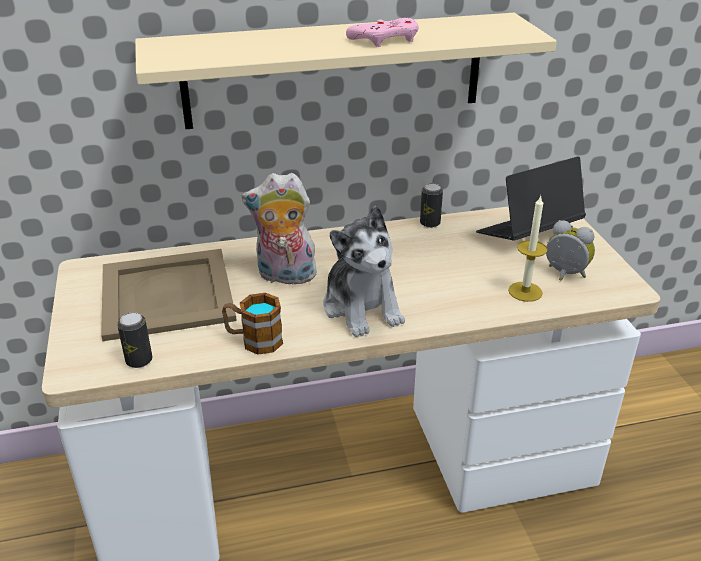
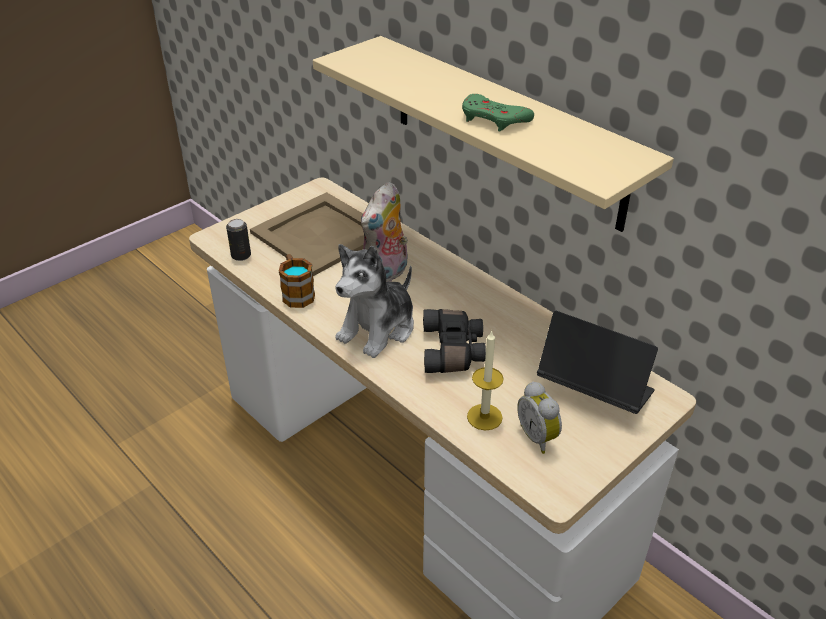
camera: 60 degrees right, 5 degrees up
(284, 276) = (386, 275): plush toy -> plush toy turned 120 degrees counterclockwise
(385, 39) = (494, 119): pink game controller -> green game controller
(429, 278) = (454, 351): none -> black binoculars
(430, 223) = (546, 321): can -> none
(564, 275) = (539, 437): alarm clock -> alarm clock turned 150 degrees clockwise

